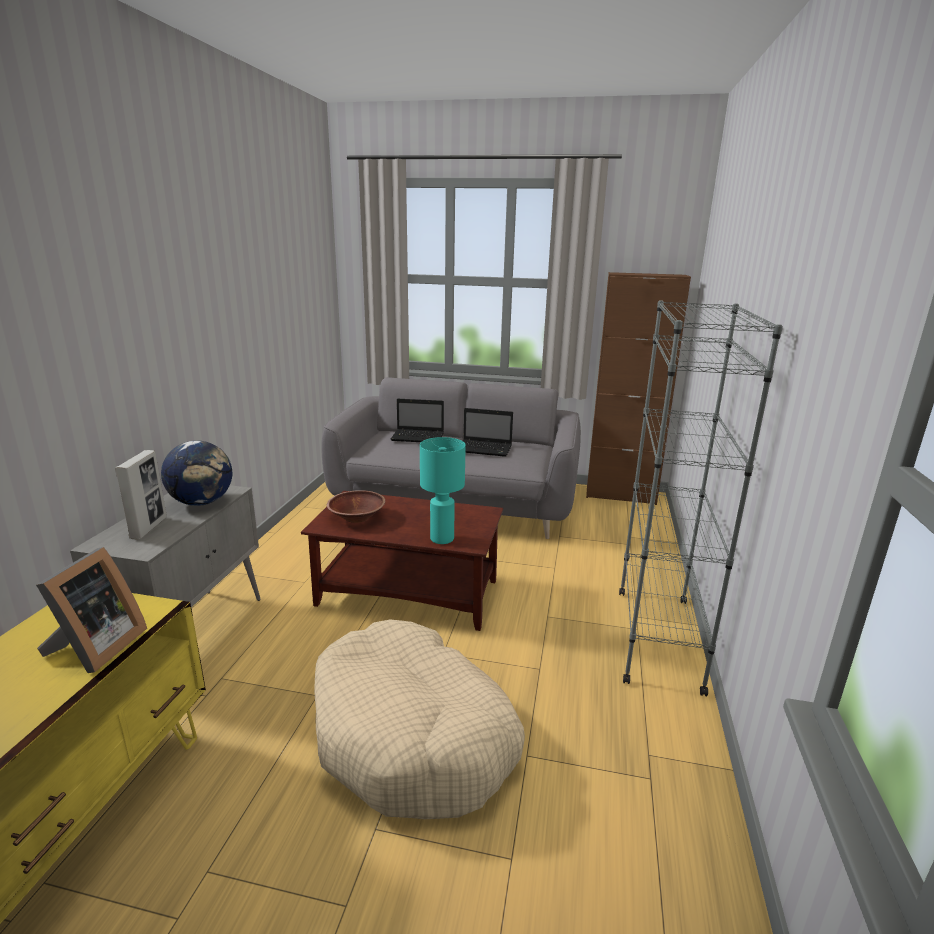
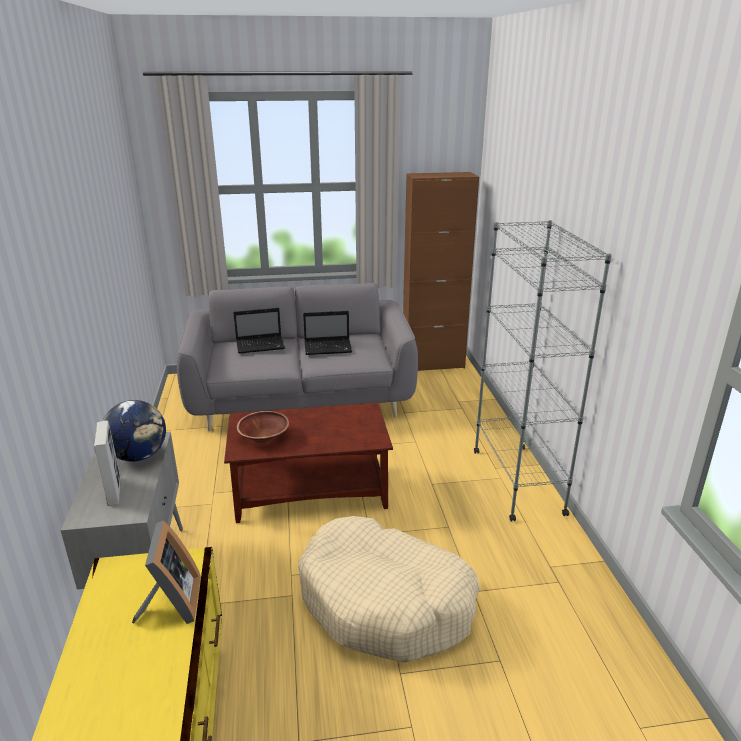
camera: 20 degrees left, 5 degrees up
(442, 538) = (349, 441): turquoise table lamp -> none

